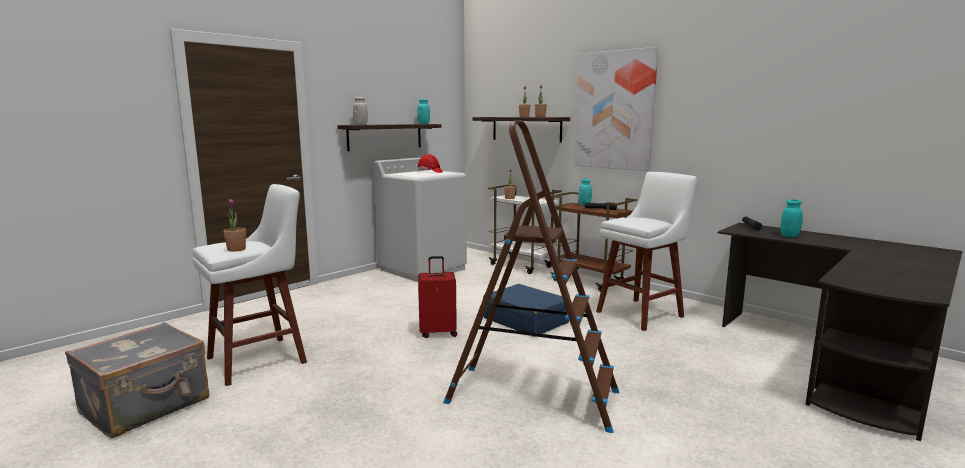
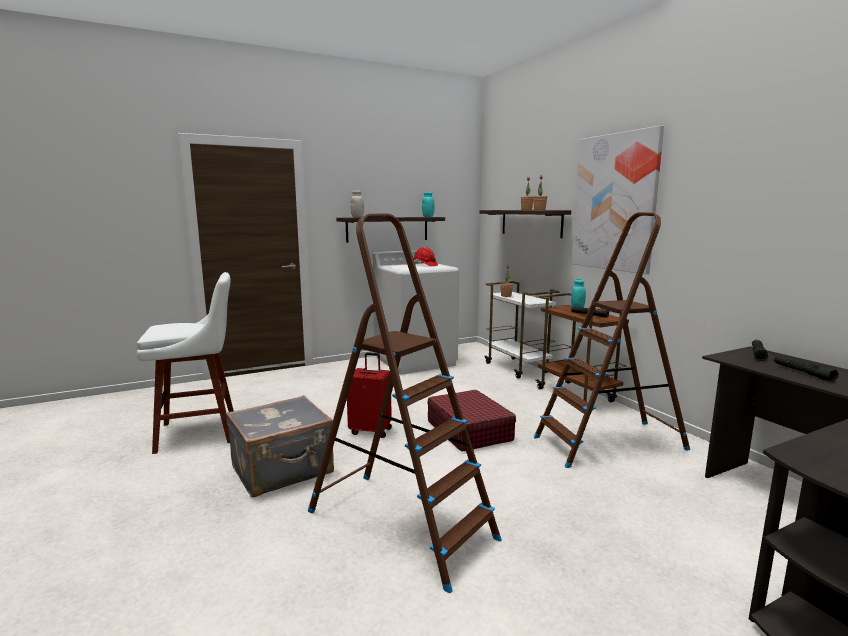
camera: 20 degrees right, 0 degrees up
(147, 406) = (82, 461): grey suitcase -> grey suitcase (283, 471)
(236, 249) = (171, 331): potted plant -> none
(525, 320) = (469, 431): blue suitcase -> red suitcase
(641, 314) = (609, 443): white stool -> brown step ladder
(789, 236) = (803, 373): turquoise jar -> black flashlight

